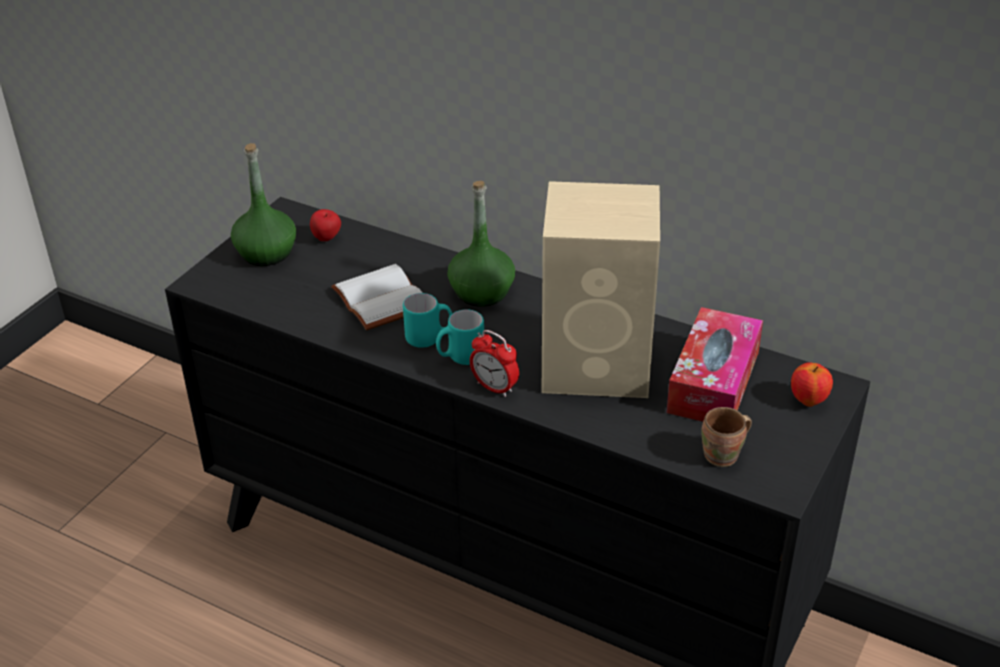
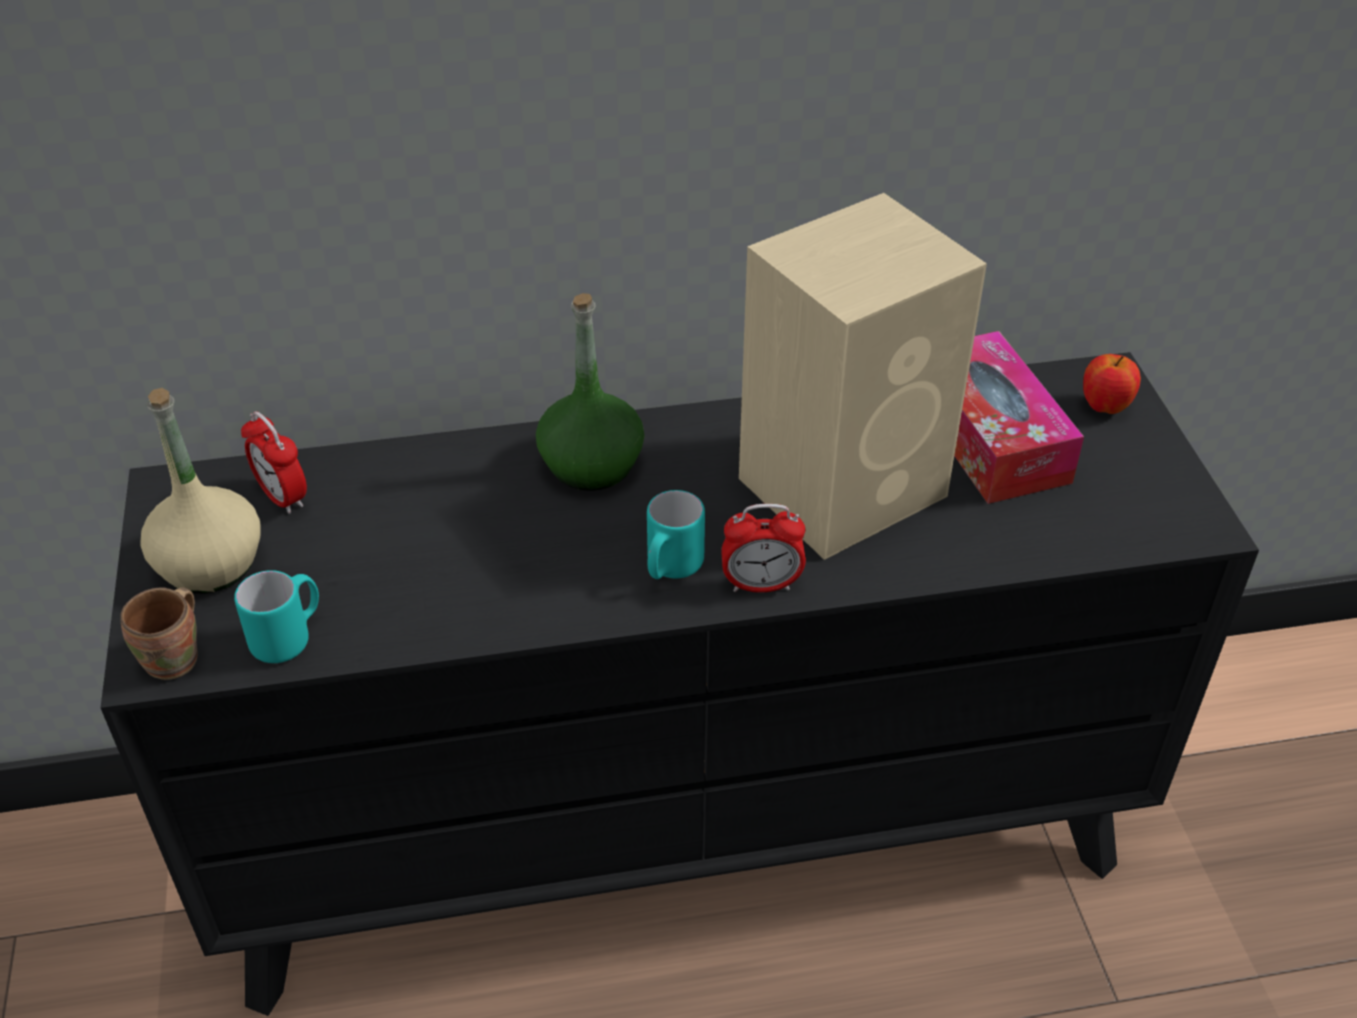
camera: 40 degrees left, 5 degrees up
(266, 253) = (210, 564): green bottle -> beige bottle
(327, 239) = (283, 497): apple -> alarm clock
(378, 299) = (463, 547): white book -> none
(429, 338) = (598, 564): turquoise mug -> turquoise mug (289, 637)
(724, 456) = (1106, 521): brown mug -> brown mug (177, 659)

